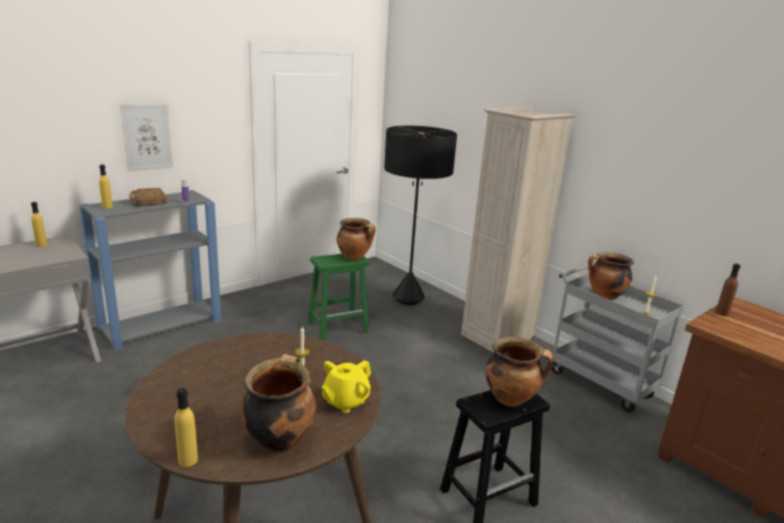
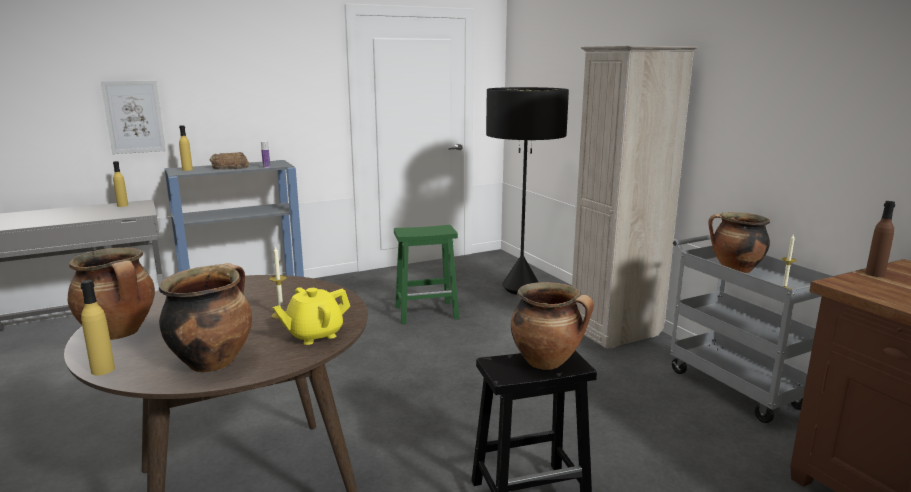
camera: 15 degrees right, 5 degrees down
(147, 137) = (235, 102): picture -> picture (134, 117)
(354, 257) = (442, 229): cooking pot -> cooking pot (120, 333)

